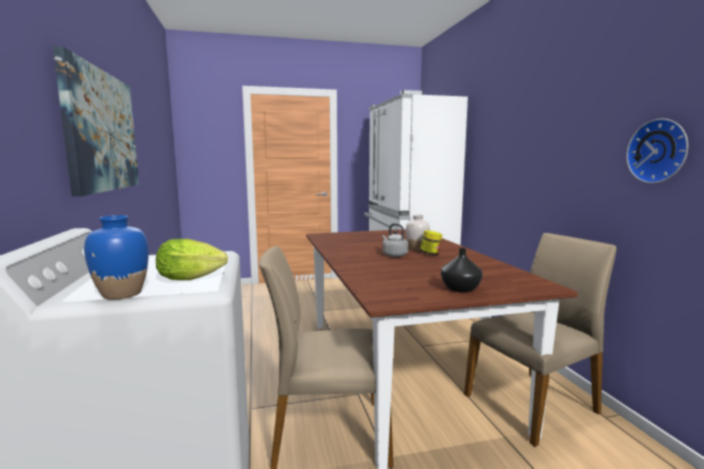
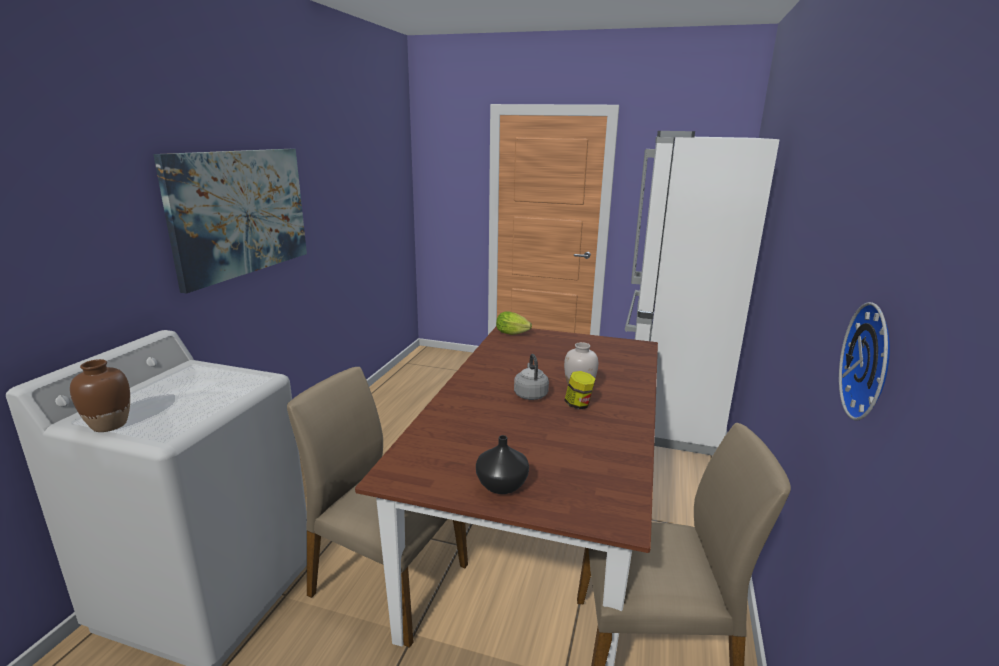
camera: 30 degrees right, 10 degrees up
(121, 294) = (109, 425): blue vase -> brown vase
(194, 279) = (180, 418): lettuce -> lettuce (514, 334)

